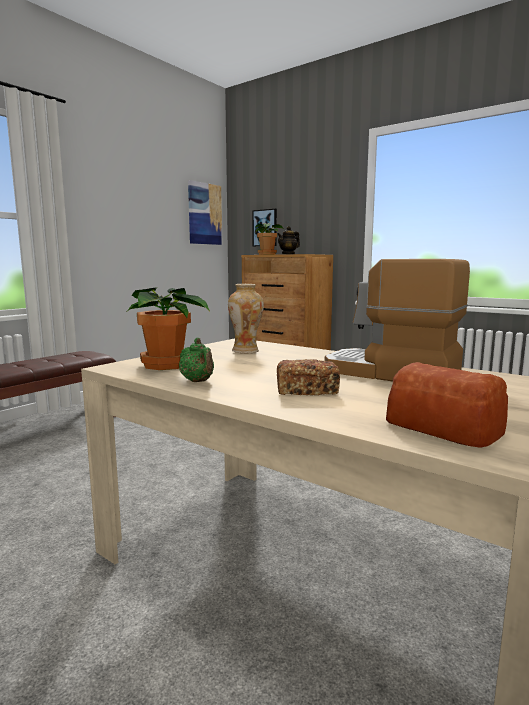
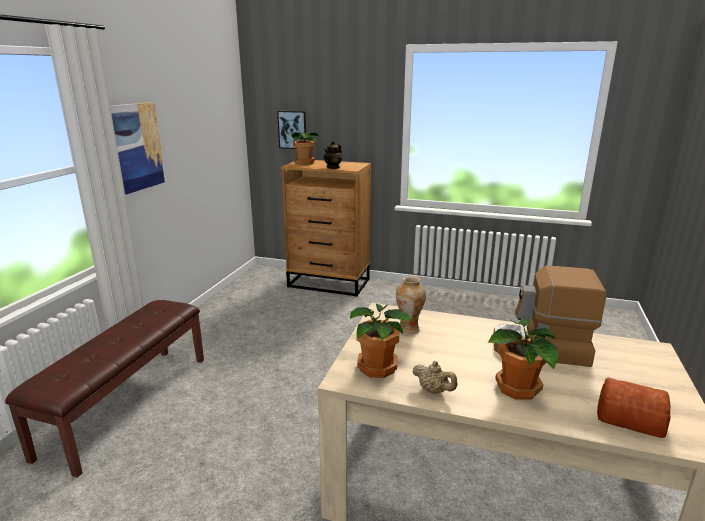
camera: 20 degrees left, 10 degrees up
(198, 381) = (433, 391): green teapot -> beige teapot
(205, 214) = (227, 116): picture -> picture (137, 147)
(307, 391) = (518, 389): bread -> potted plant

